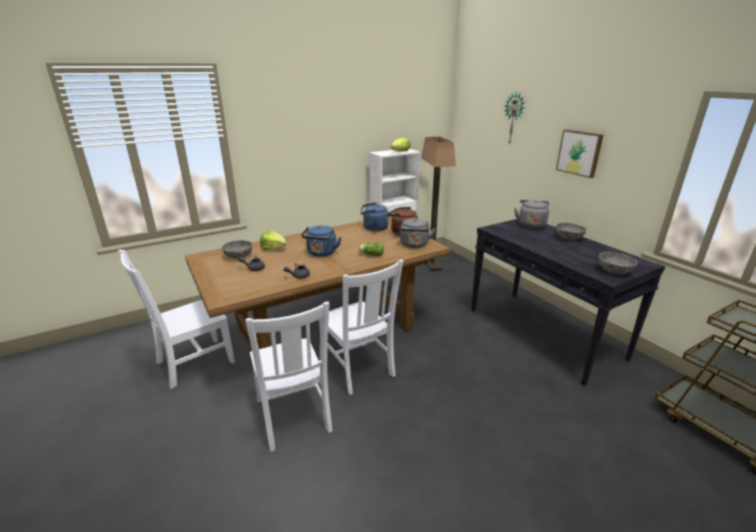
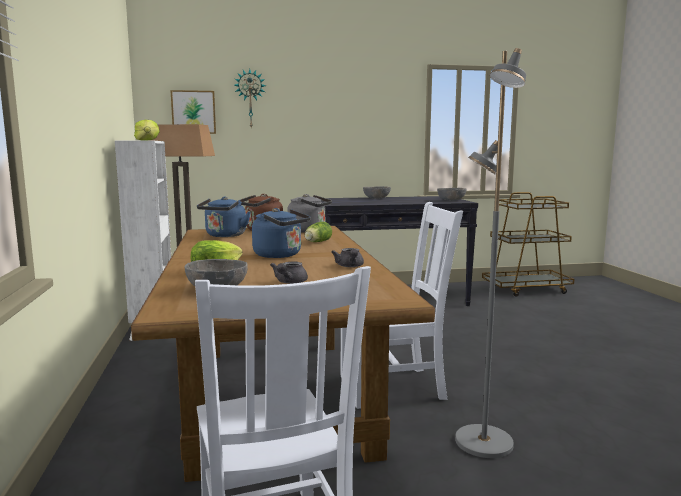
camera: 70 degrees left, 15 degrees down
(293, 417) = (482, 442): white chair -> grey floor lamp
(531, 224) = (333, 199): grey kettle -> none
(579, 153) = (339, 124): picture -> picture (193, 112)

